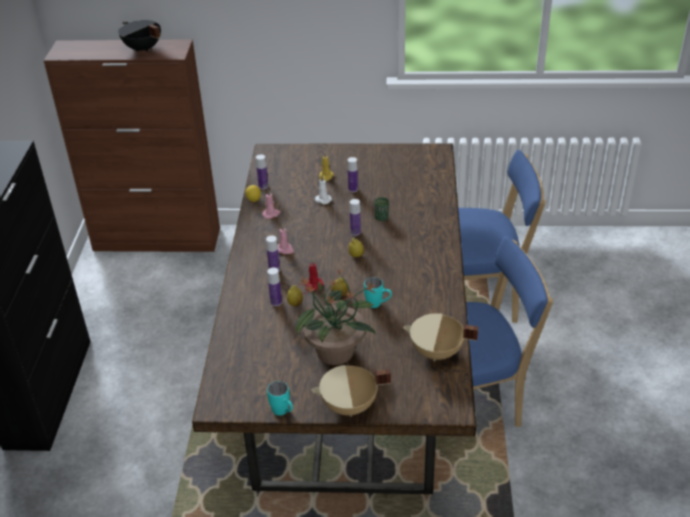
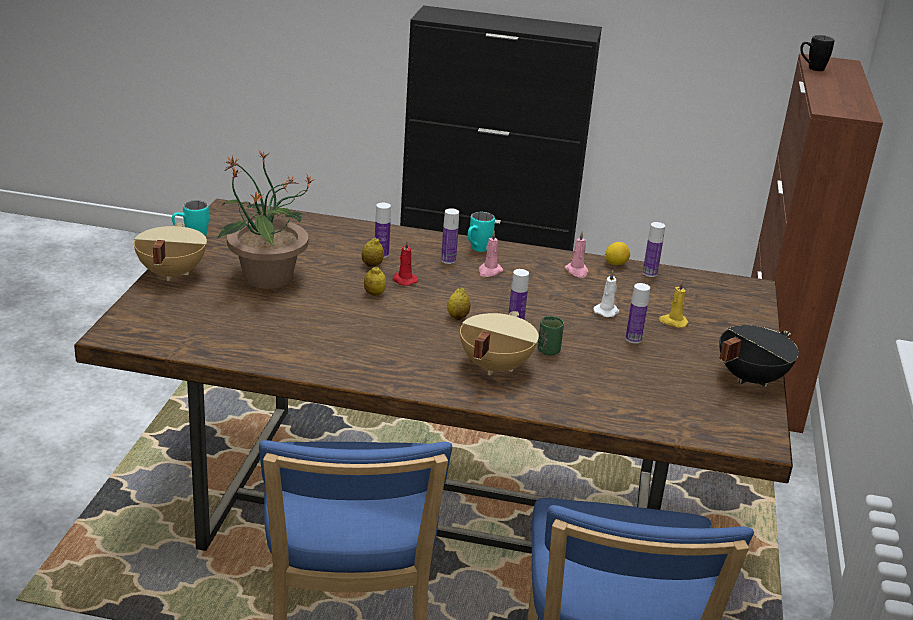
camera: 95 degrees right, 10 degrees down
(84, 56) = (811, 68): none -> black mug
(142, 49) = (840, 95): black cooking pot -> black cooking pot (749, 378)
(378, 305) = (341, 316): turquoise mug -> turquoise mug (476, 250)
(436, 353) = (219, 341): beige cooking pot -> beige cooking pot (493, 366)

